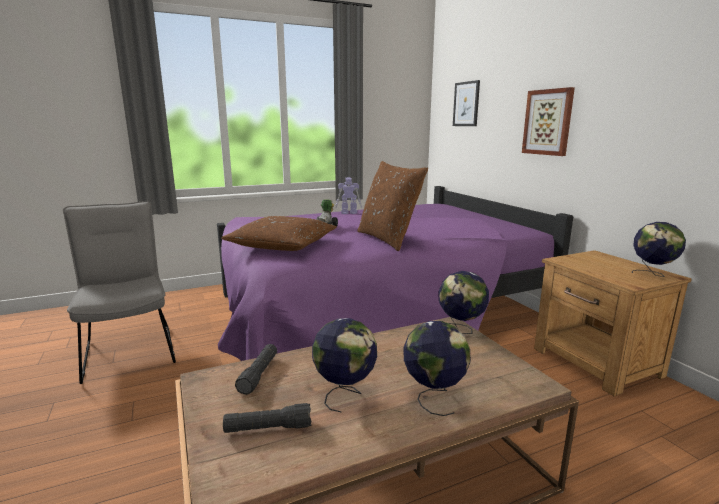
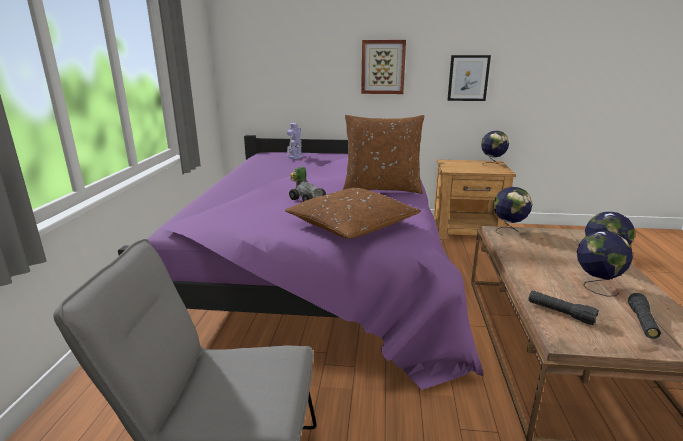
camera: 60 degrees left, 5 degrees up
(348, 213) = (241, 182): toy robot -> toy robot (295, 157)
(466, 104) = (276, 48): picture -> picture (468, 78)

